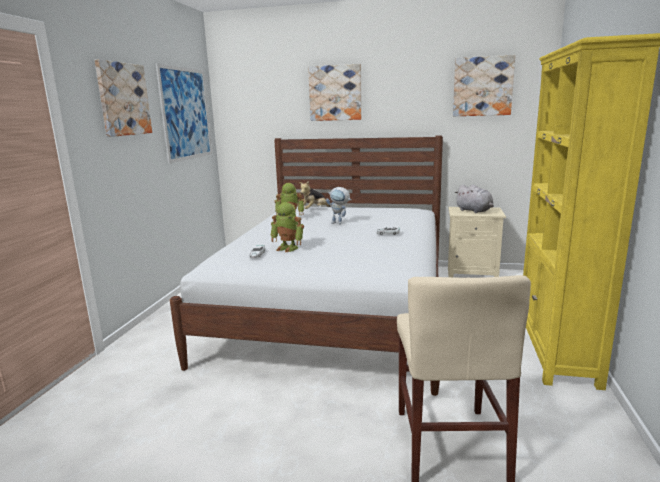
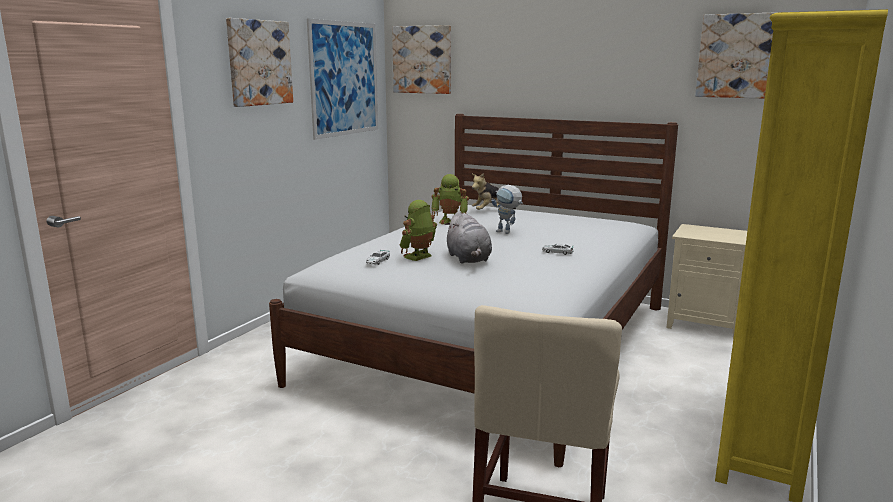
camera: 15 degrees right, 0 degrees up
(288, 248) = (419, 257): toy robot -> toy robot turned 90 degrees clockwise
(335, 93) = (537, 57): picture -> picture (422, 59)
(474, 211) = (714, 233): grey plush toy -> grey plush toy (468, 259)

